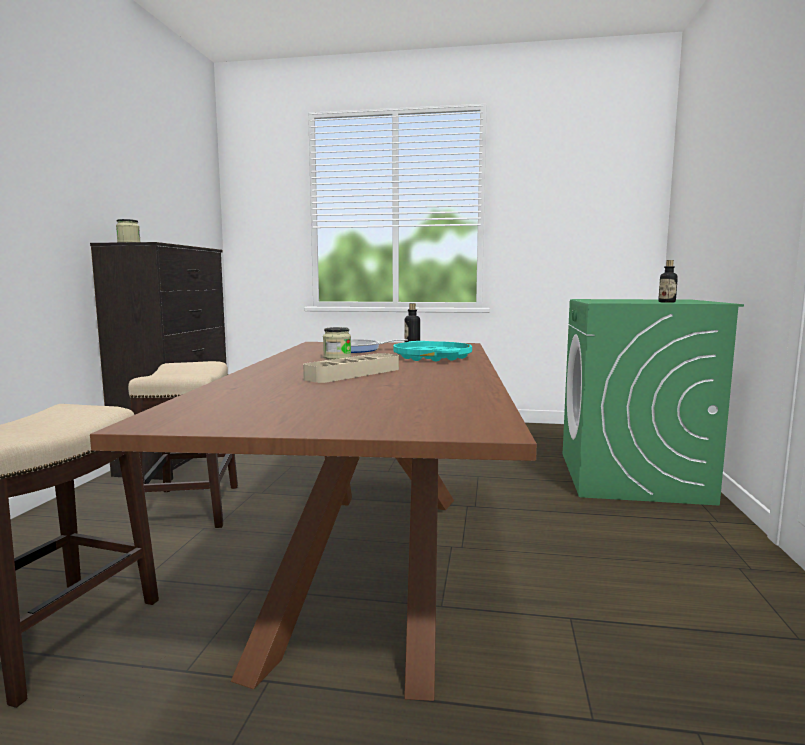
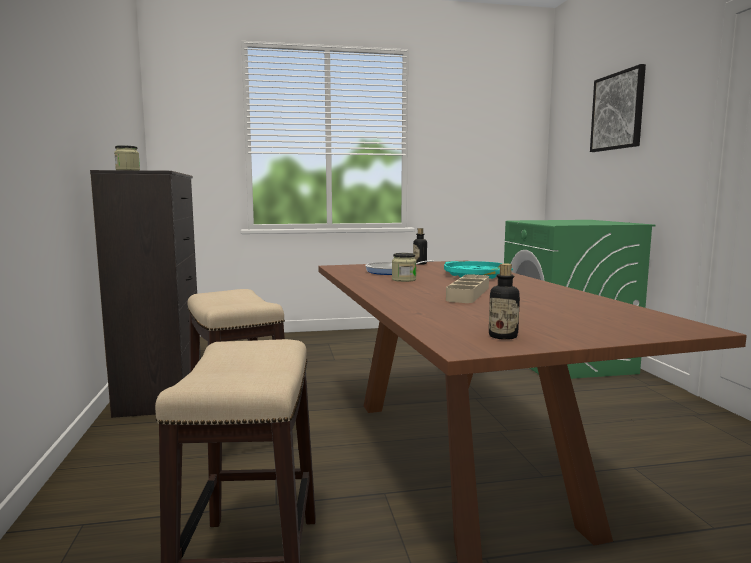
camera: 20 degrees left, 0 degrees up
(666, 302) = (599, 223): bottle -> bottle (503, 336)
(724, 155) = (618, 111): none -> picture

